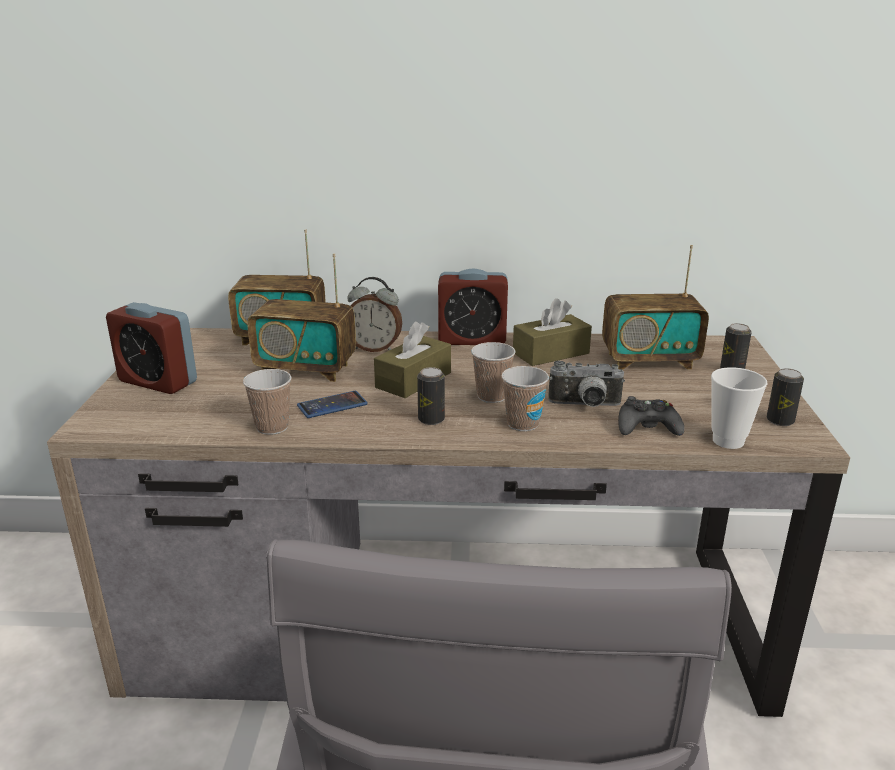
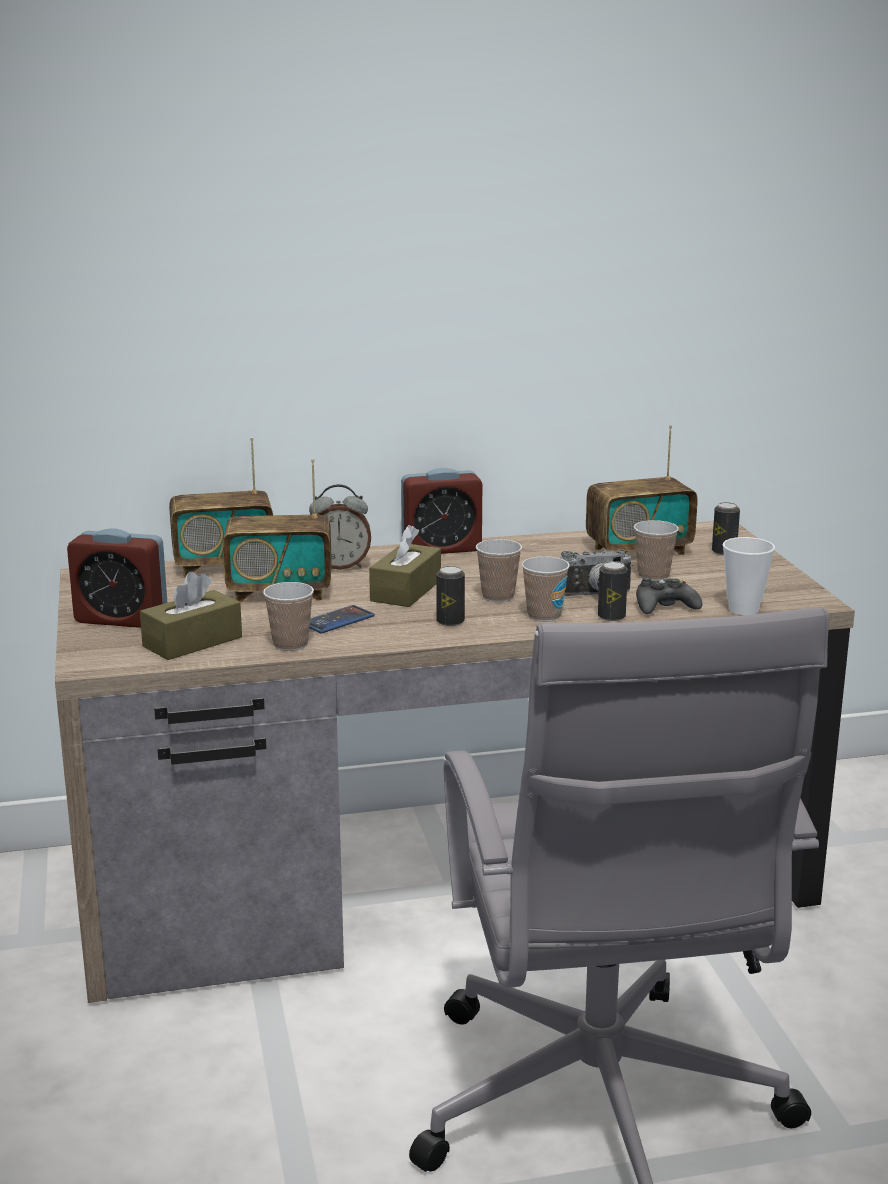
camera: 15 degrees left, 5 degrees down
(551, 353) = (534, 553): brown tissue box -> brown tissue box (192, 642)
(651, 389) = (653, 576): none -> cup
(780, 421) = (784, 589): can -> can (611, 617)

